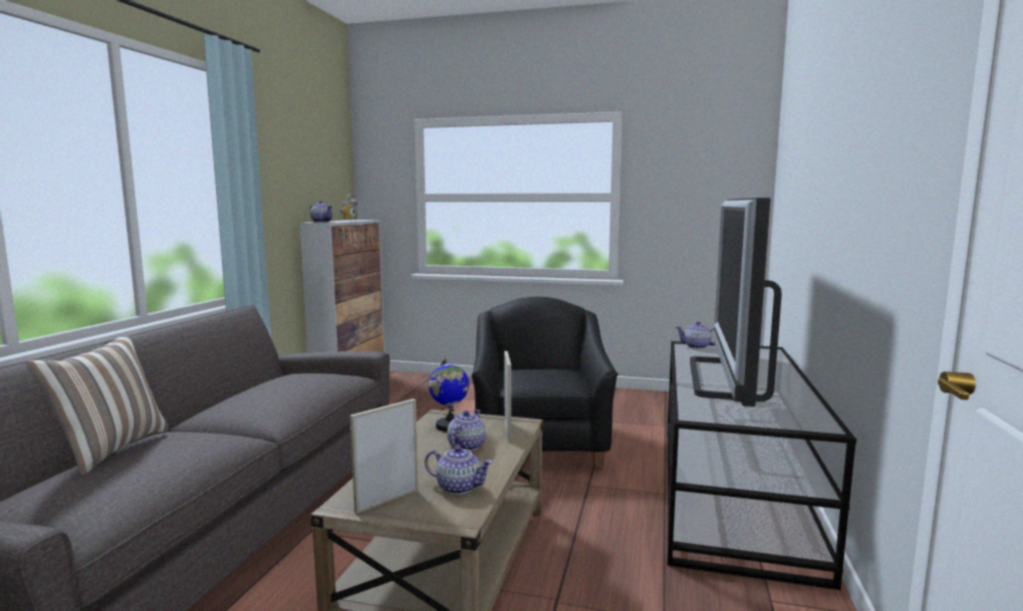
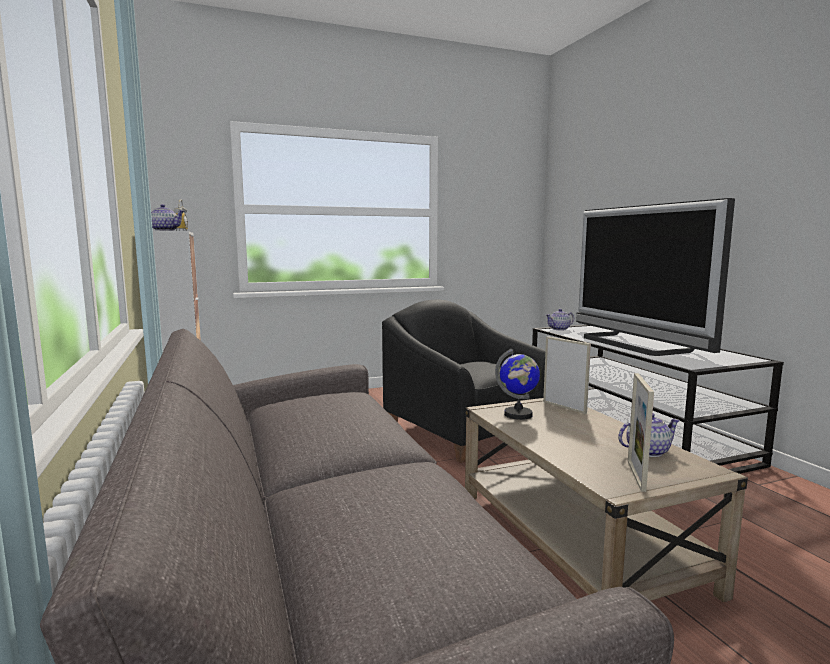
camera: 35 degrees left, 0 degrees up
(110, 449) = (328, 515): pillow -> none
(465, 446) = (570, 425): teapot -> none

